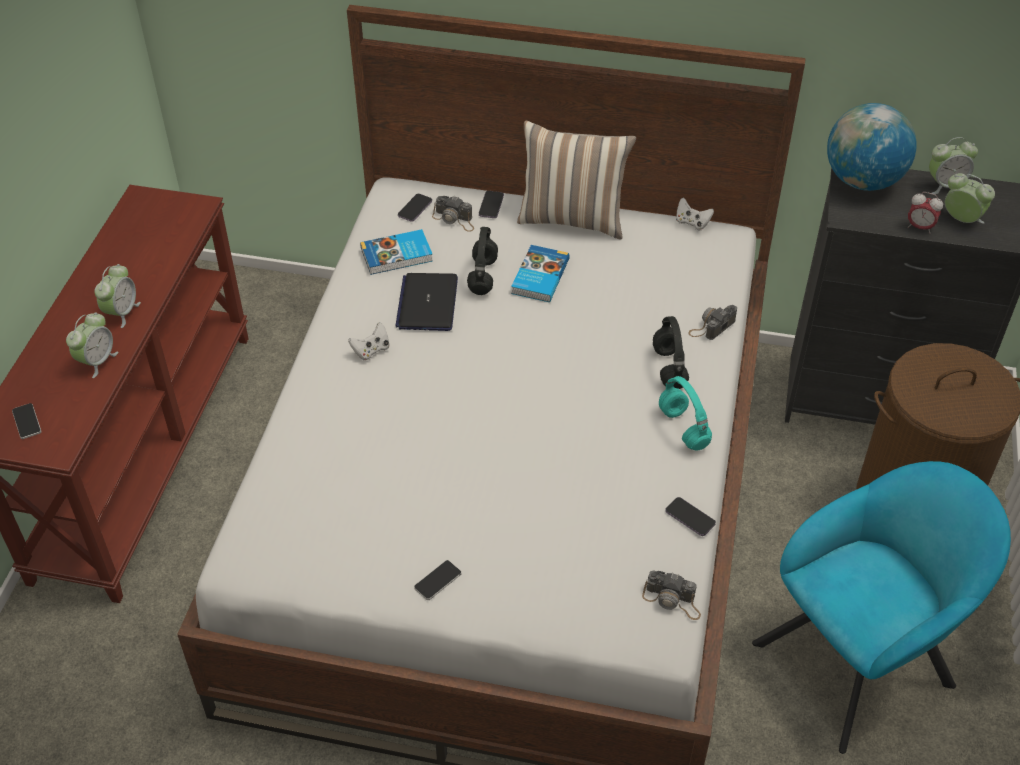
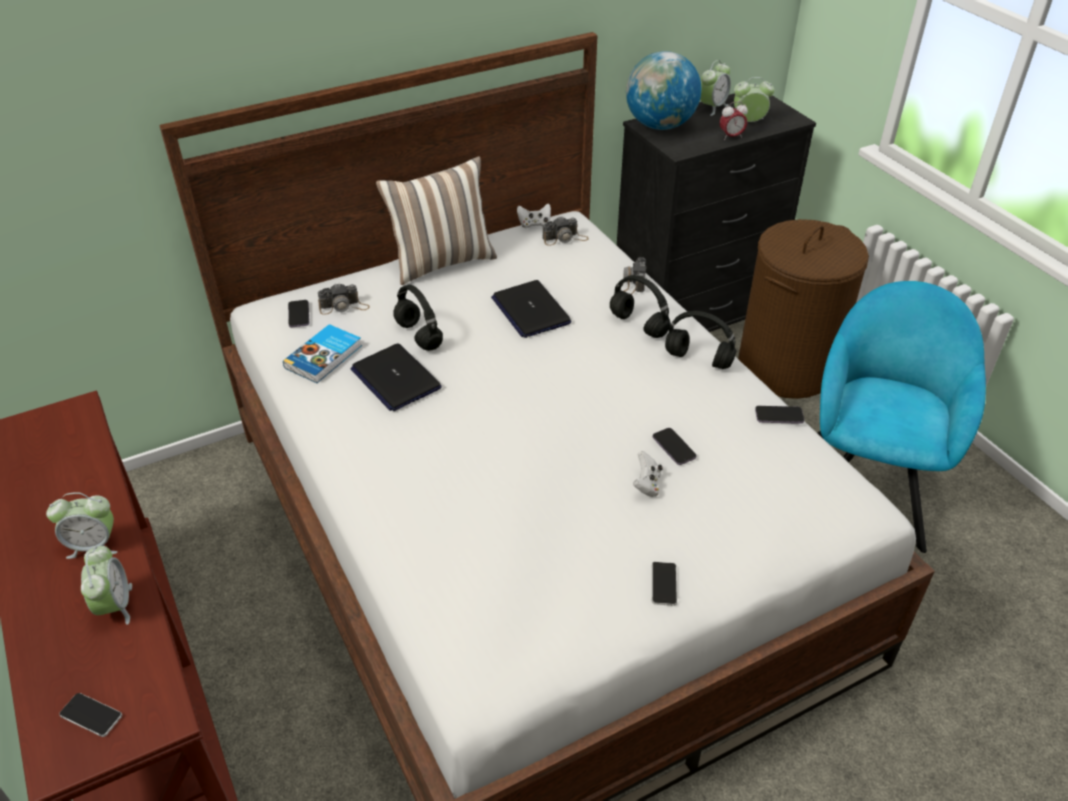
camera: 40 degrees left, 5 degrees down
(121, 312) = (94, 545): alarm clock -> alarm clock turned 105 degrees clockwise
(371, 350) = (389, 440): white game controller -> white game controller (646, 484)
(491, 206) = (364, 283): phone -> phone (674, 447)
(539, 276) = (464, 313): book -> none
(594, 303) = (530, 310): none -> laptop
(672, 600) = (840, 479): camera -> camera (565, 238)
(684, 429) = (700, 359): turquoise headphones -> black headphones

